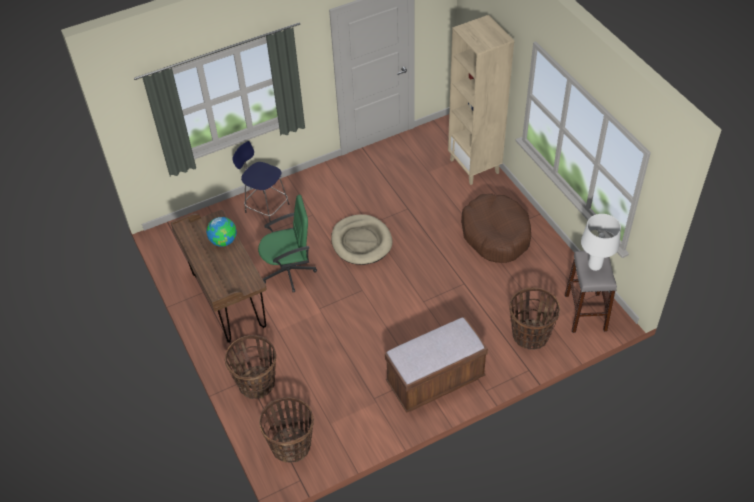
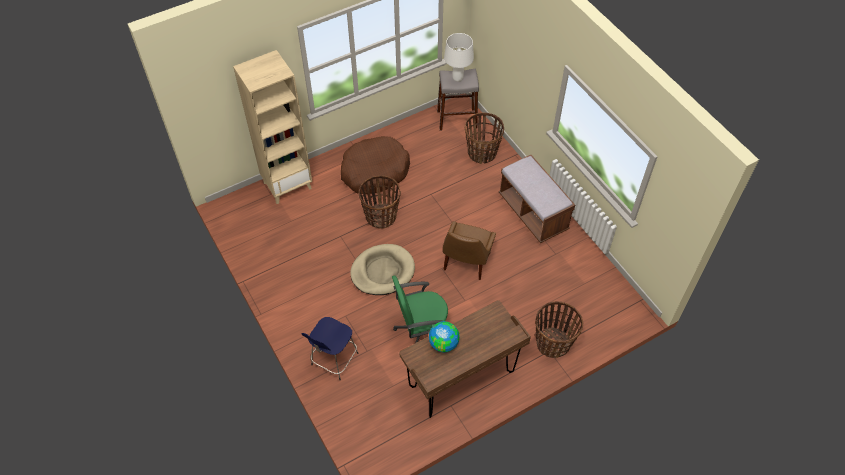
camera: 95 degrees left, 5 degrees up
(289, 271) = (420, 329): green office chair -> green office chair turned 90 degrees counterclockwise
(291, 446) = (610, 309): basket -> basket (381, 216)
(367, 311) = (466, 263): none -> brown chair

